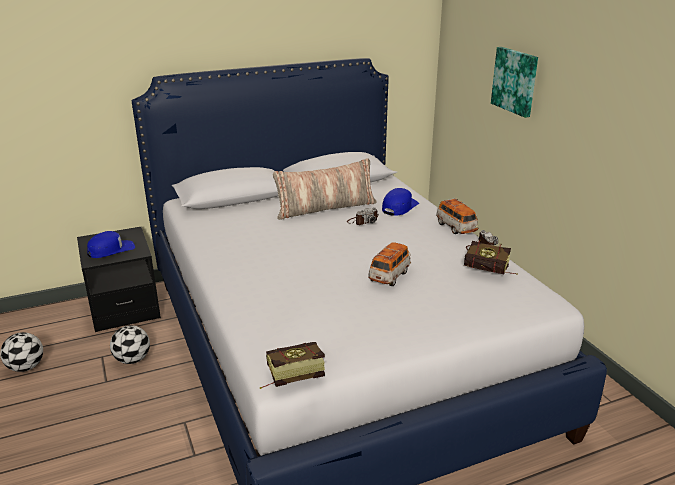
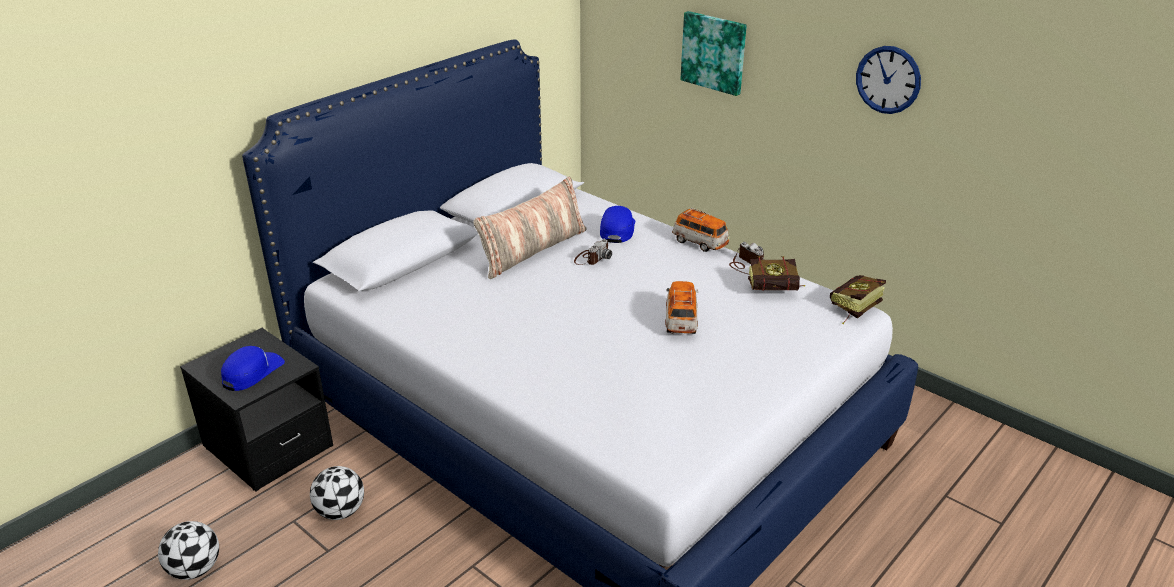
camera: 25 degrees left, 5 degrees up
(289, 376) = (680, 469): book -> book (852, 309)
(637, 106) = (888, 79): none -> wall clock

